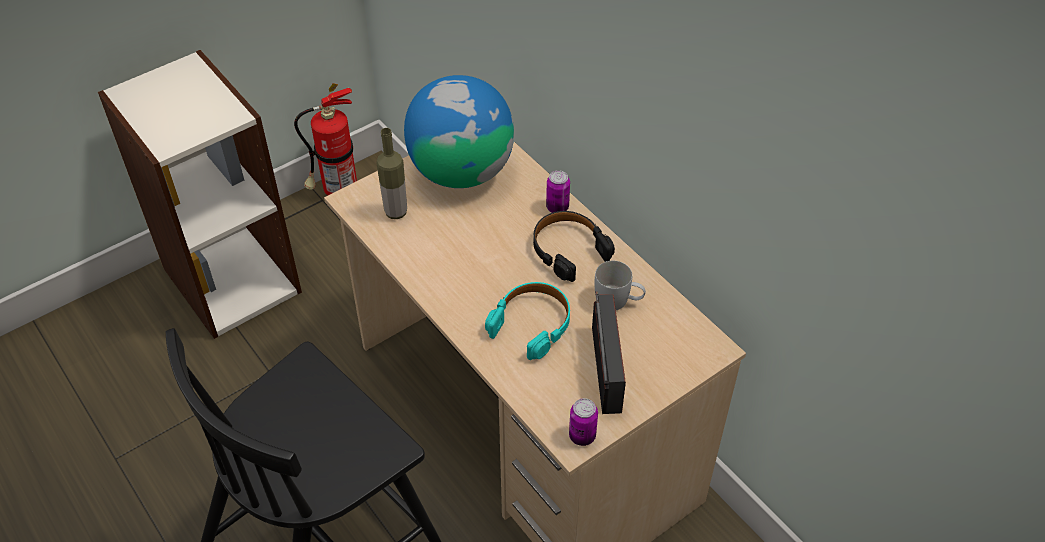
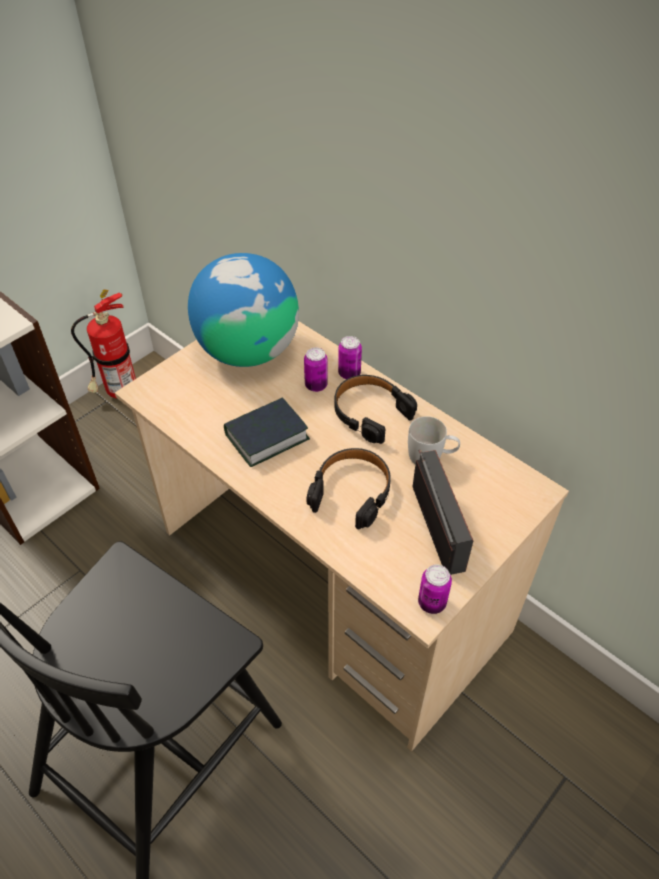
camera: 10 degrees left, 0 degrees up
(396, 212) = (190, 398): bottle -> none
(461, 260) = (266, 437): none -> book
(521, 215) = (316, 385): none -> can
(532, 324) = (352, 492): turquoise headphones -> black headphones

